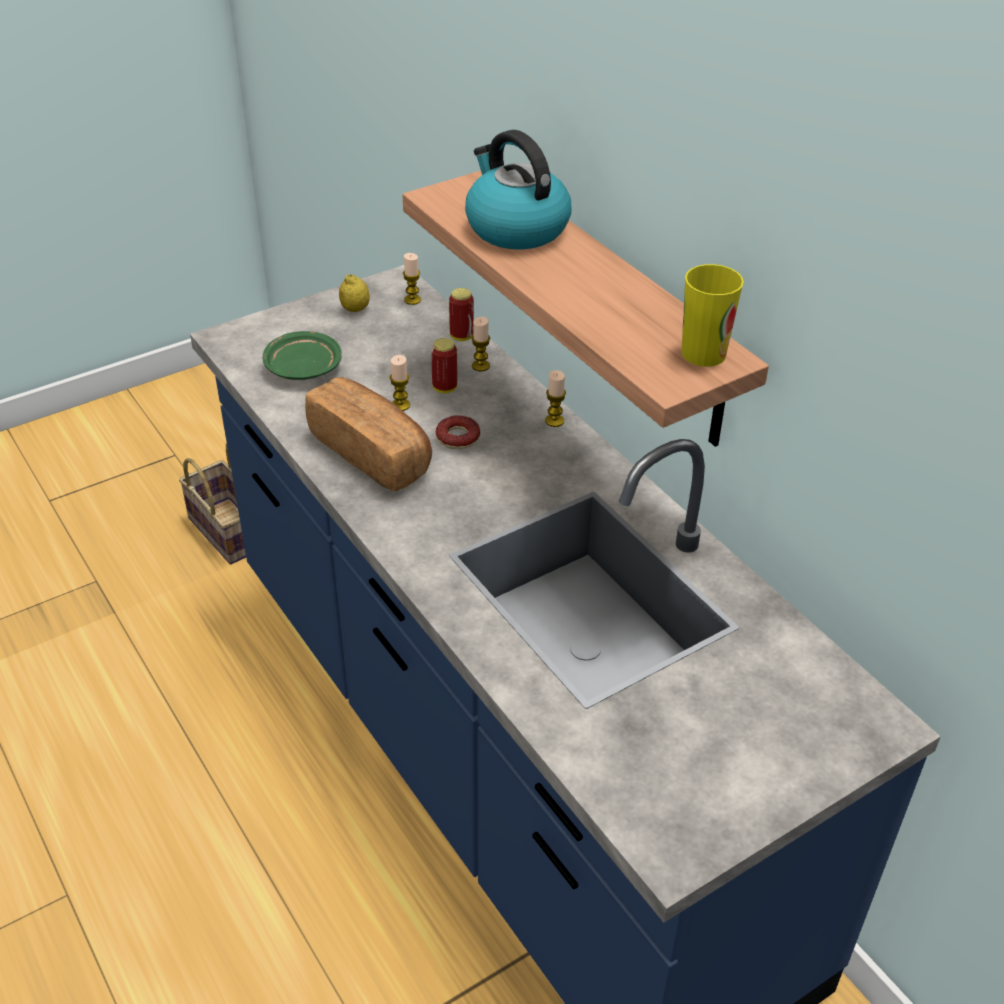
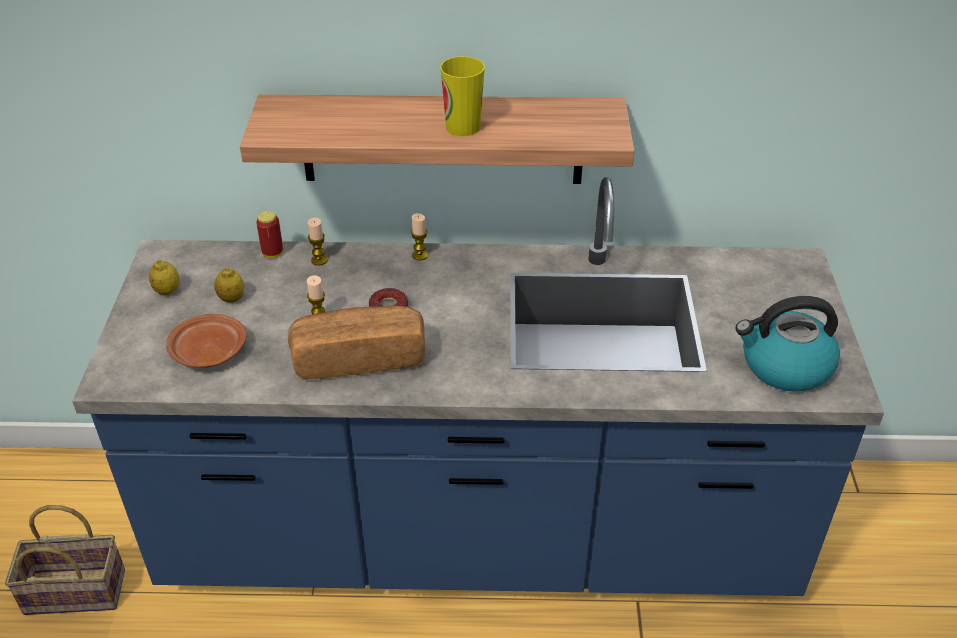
camera: 55 degrees left, 0 degrees up
(302, 367) = (208, 351): green plate -> brown plate
(379, 346) = (232, 299): none -> lemon
(412, 300) = (195, 257): candle -> none
(444, 388) = (324, 289): can -> none
(515, 228) = (357, 118): kettle -> kettle (784, 366)
(703, 353) = (591, 113): cup -> cup (463, 127)

